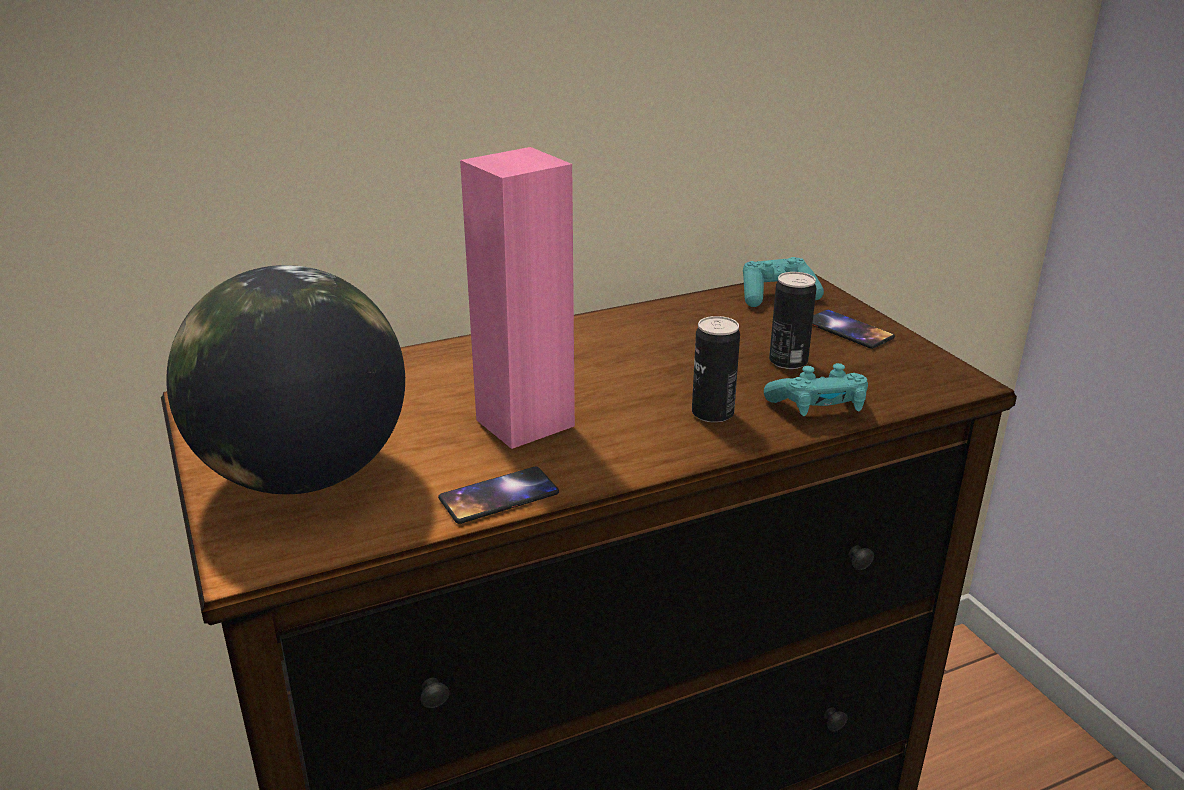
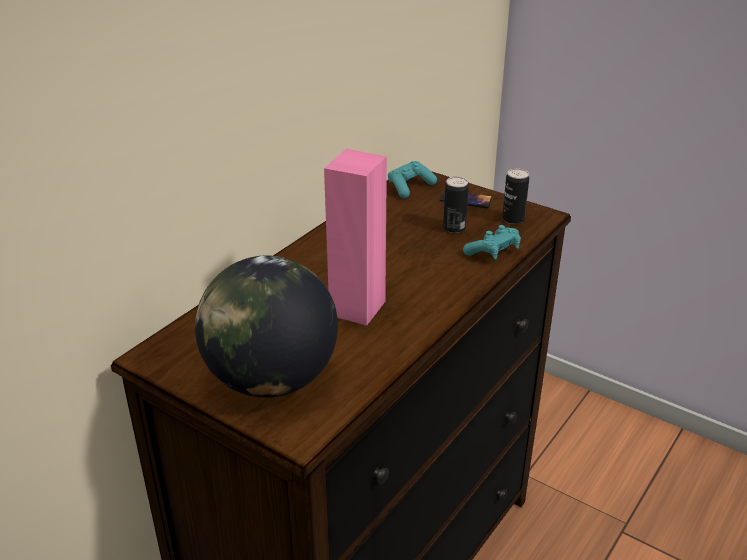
camera: 30 degrees left, 5 degrees up
(499, 496) = (389, 354): phone -> none
(712, 413) = (446, 271): can -> can (513, 219)

